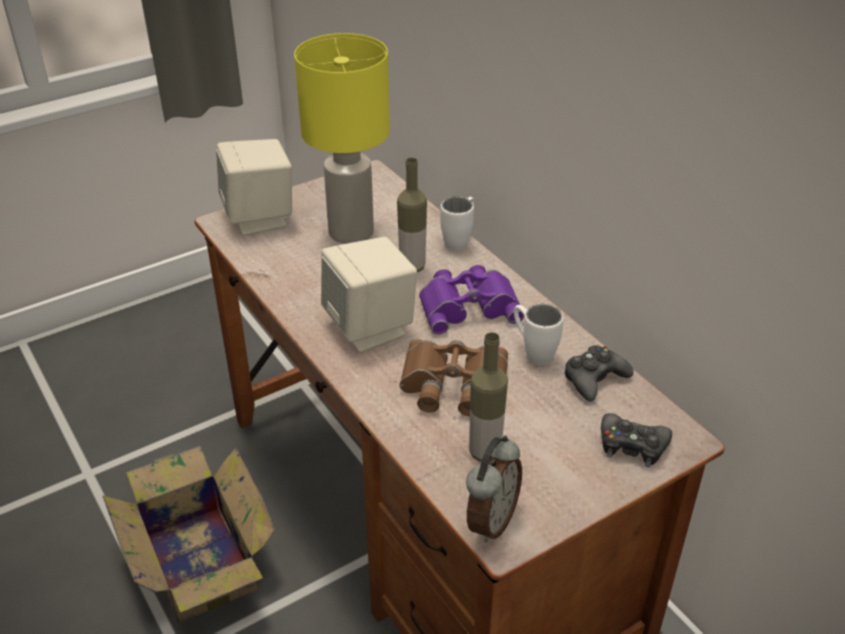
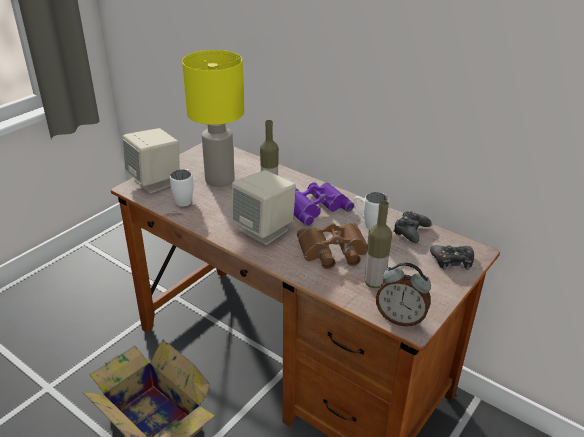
camera: 20 degrees left, 5 degrees down
(460, 240) = (289, 173): white mug -> white mug (185, 199)
(490, 521) = (400, 318): alarm clock -> alarm clock turned 105 degrees clockwise

